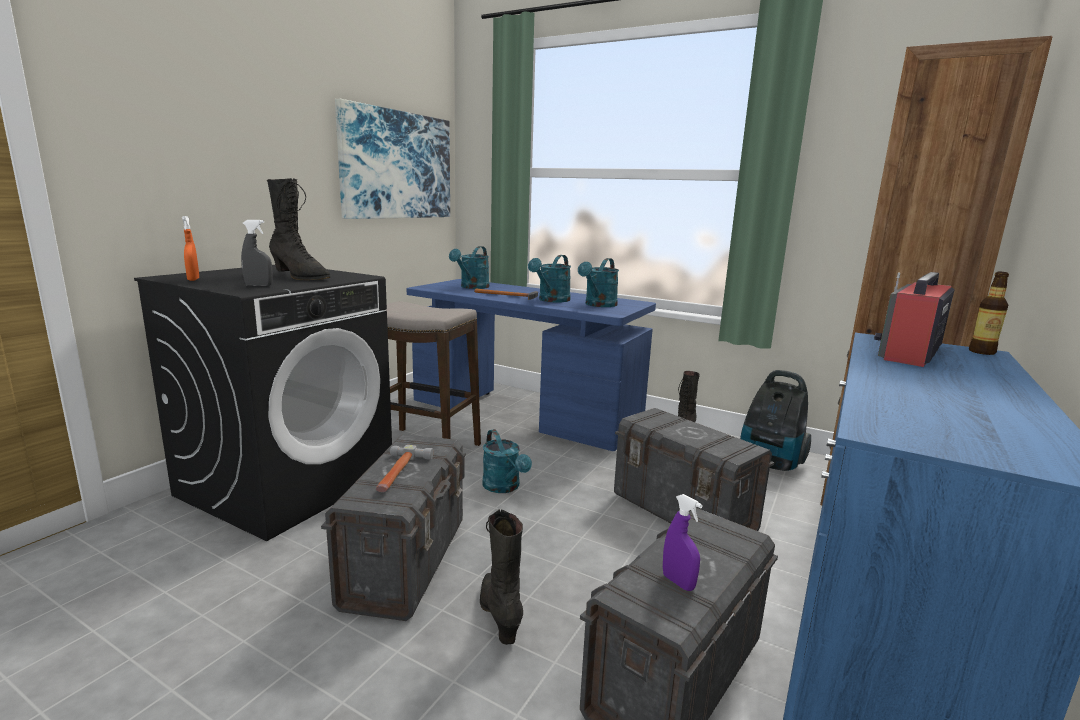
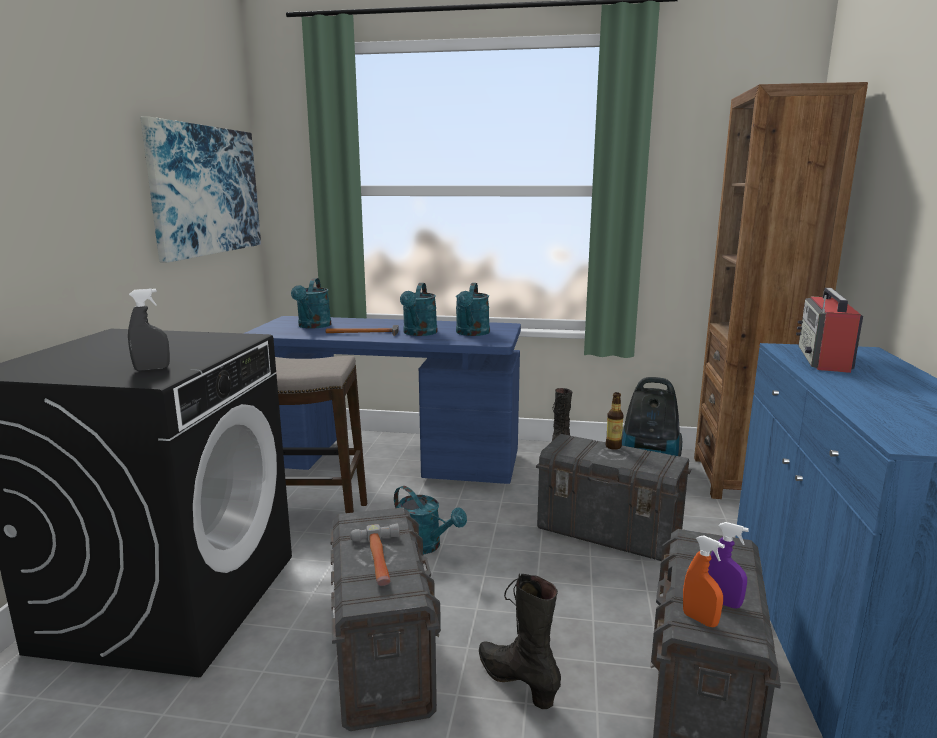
camera: 20 degrees left, 0 degrees up
(193, 279) = (44, 370): orange spray bottle -> orange spray bottle (699, 619)
(300, 277) = (175, 348): black boot -> none
(982, 352) = (865, 350): bottle -> bottle (613, 446)

